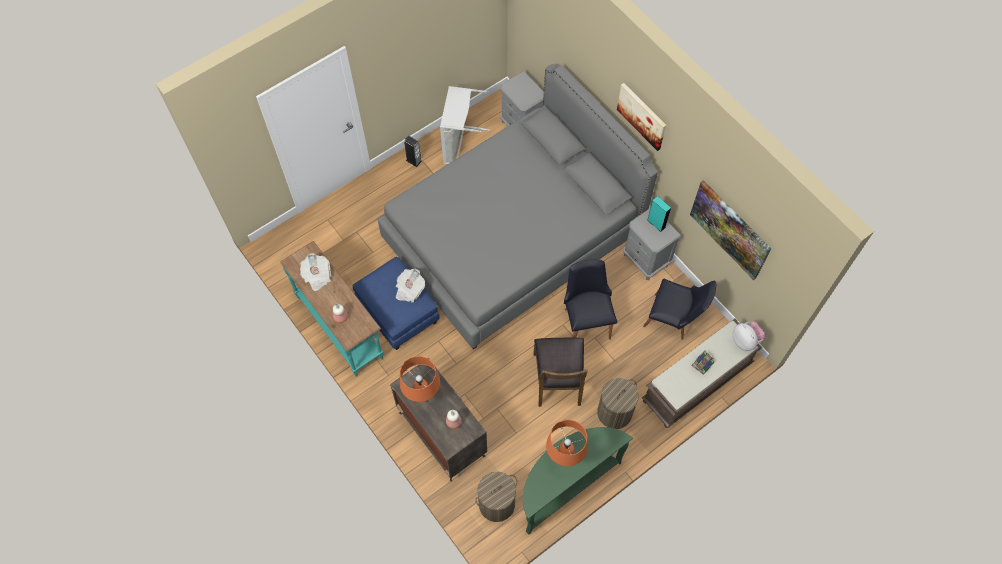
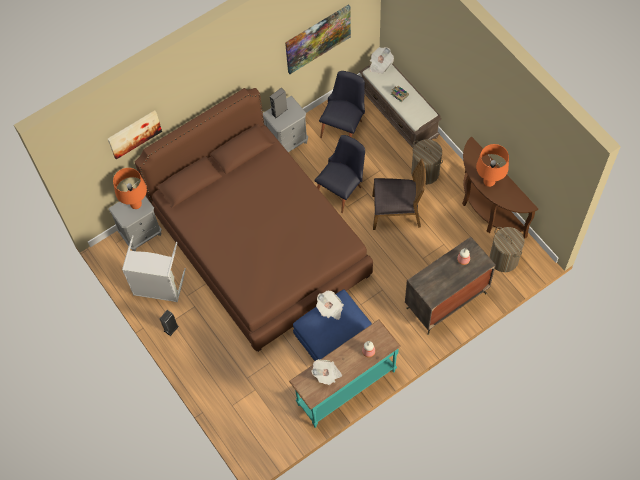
camera: 85 degrees left, 0 degrees up
(422, 396) = (441, 283): orange table lamp -> orange table lamp (136, 204)
(512, 237) = (260, 244): grey bed -> brown bed
(565, 485) = (486, 210): green console table -> brown console table
(586, 319) = (342, 189): black chair -> black chair turned 135 degrees clockwise
(642, 116) = (221, 78): picture -> picture (134, 133)
(656, 223) = (279, 111): turquoise speaker -> grey speaker
(745, 340) = (380, 64): plush toy -> newspaper

